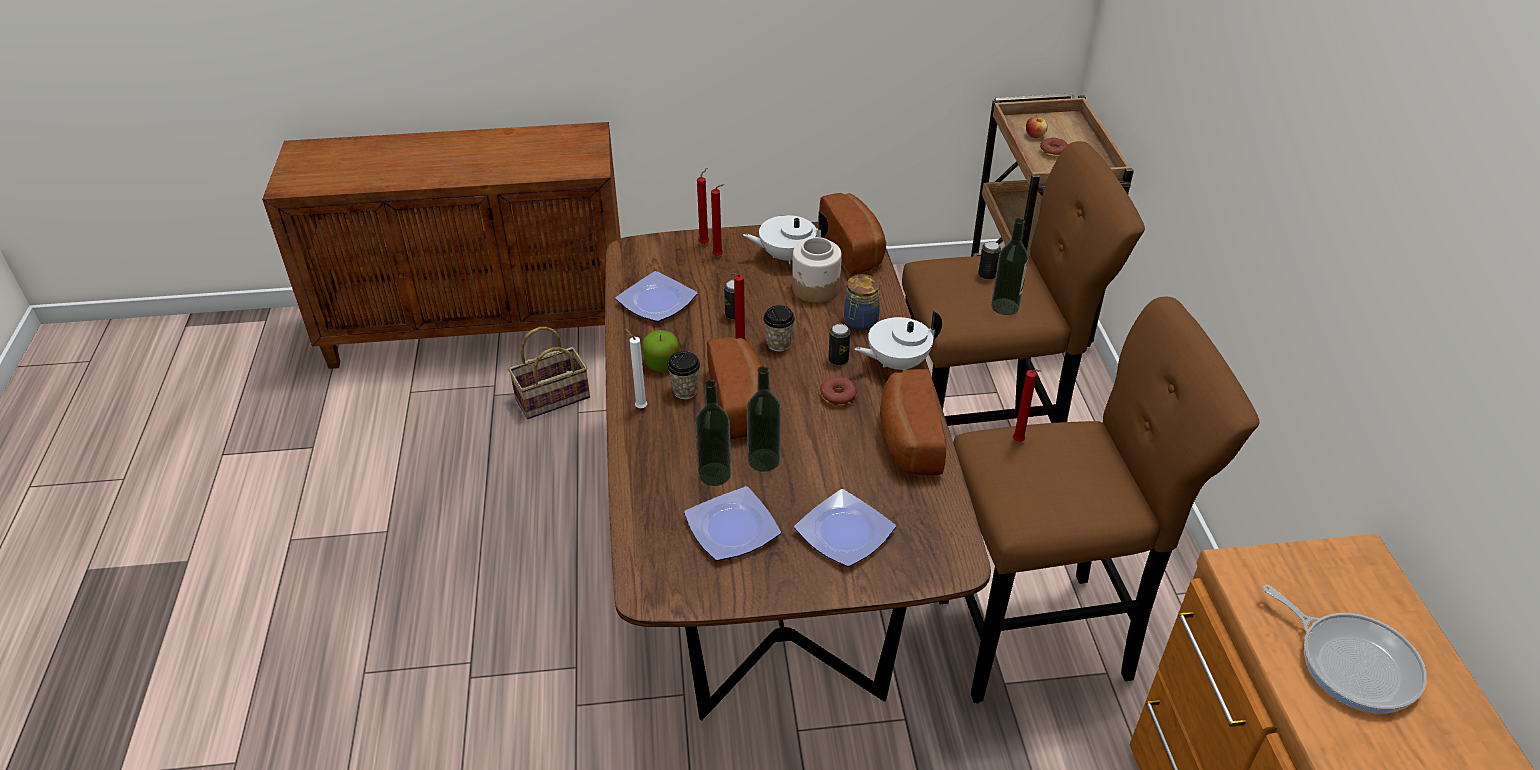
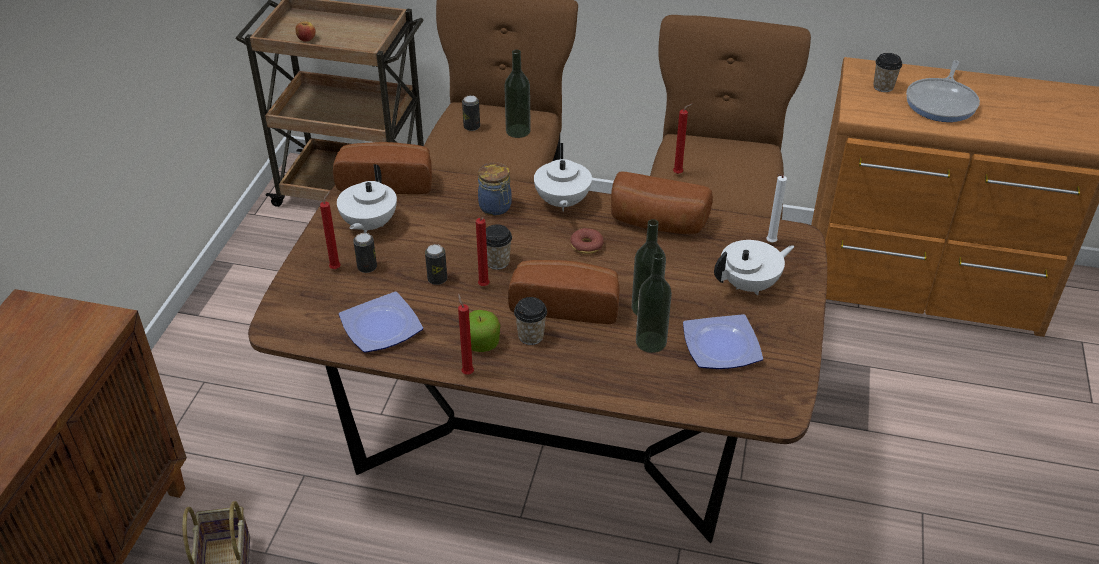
camera: 70 degrees left, 0 degrees up
(639, 407) = (537, 372): white candle -> white candle (769, 243)
(705, 243) = (306, 272): red candle -> red candle (467, 372)
(815, 289) = (432, 220): jar -> none
(838, 359) = (539, 233): can -> can (367, 267)
(844, 534) = (750, 285): plate -> white teapot
(1053, 152) = (339, 38): donut -> none
(1333, 587) = (883, 87): none -> cup
(1352, 662) = (942, 102): frying pan -> frying pan turned 135 degrees clockwise

